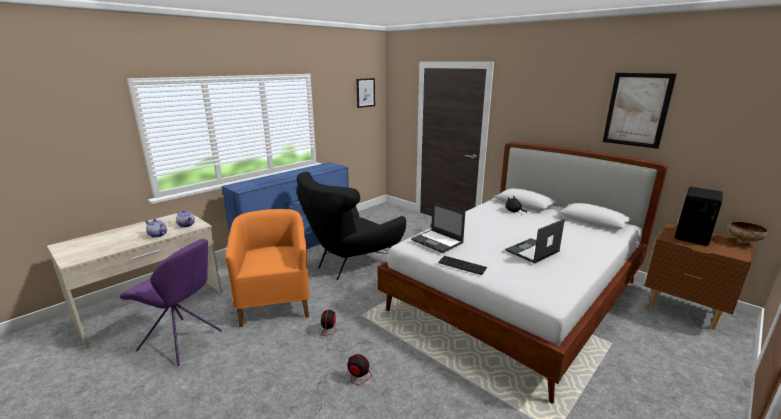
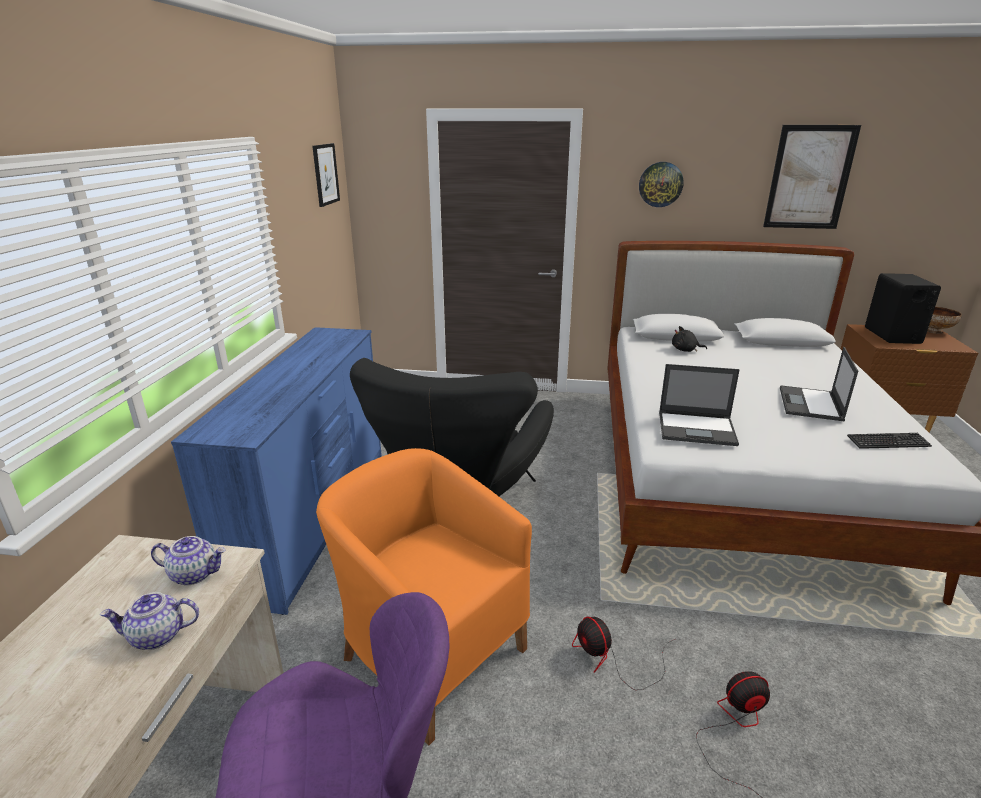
camera: 35 degrees left, 5 degrees up
(462, 266) = (789, 458): keyboard -> keyboard (888, 442)
(535, 108) = (660, 184): none -> wall clock

